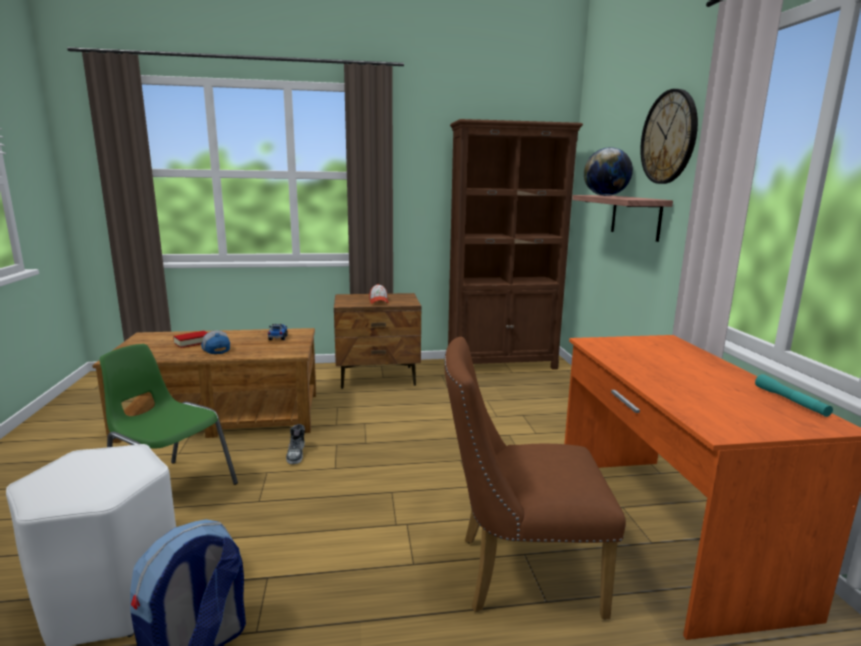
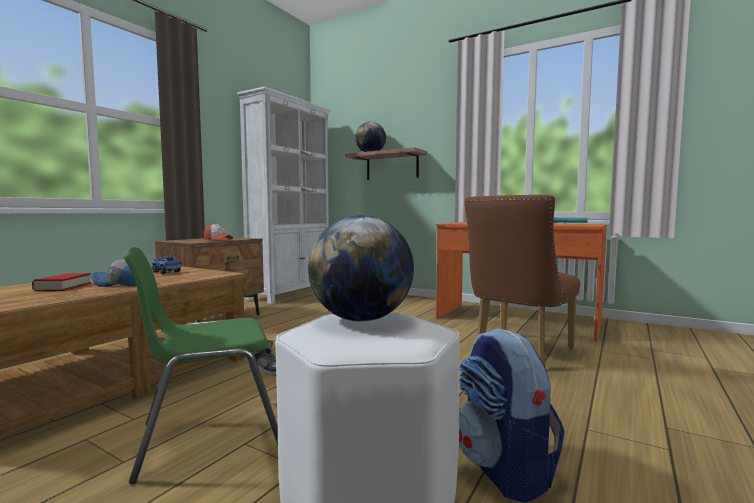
camera: 50 degrees left, 10 degrees down
(119, 462) = (361, 319): none -> globe
(502, 364) = (291, 293): brown bookcase -> white bookcase
(669, 137) = (416, 115): wall clock -> none

